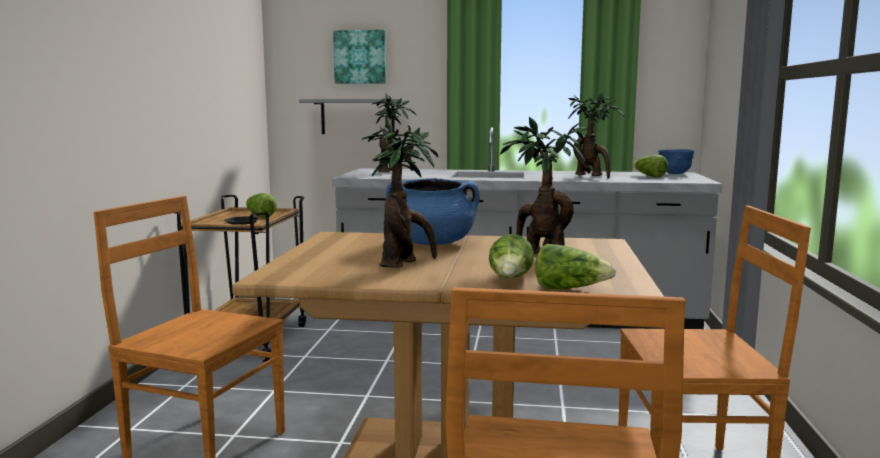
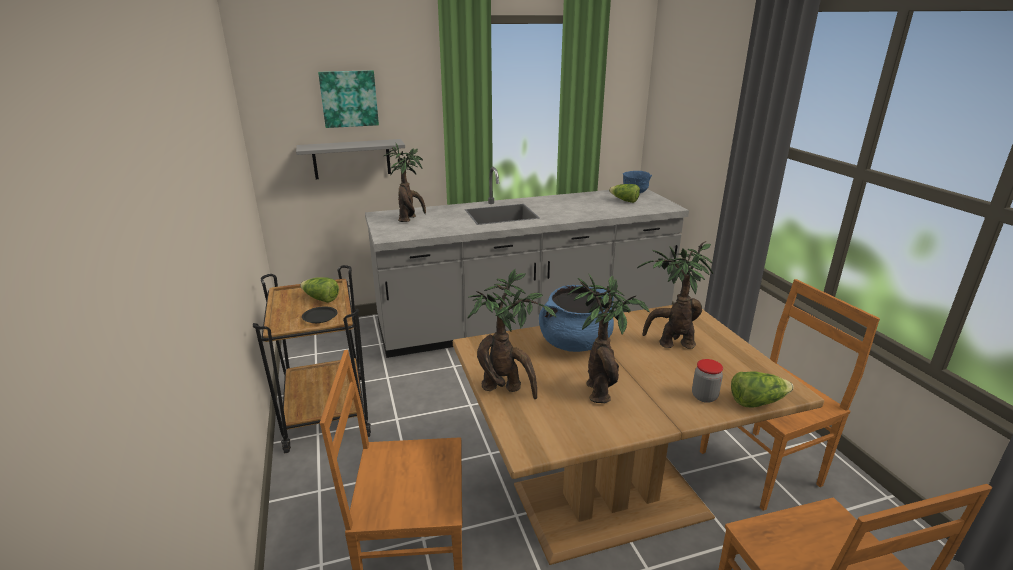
camera: 25 degrees left, 15 degrees up
(511, 279) = (704, 396): lettuce -> jar
(591, 176) = (585, 207): potted plant -> potted plant (506, 389)

